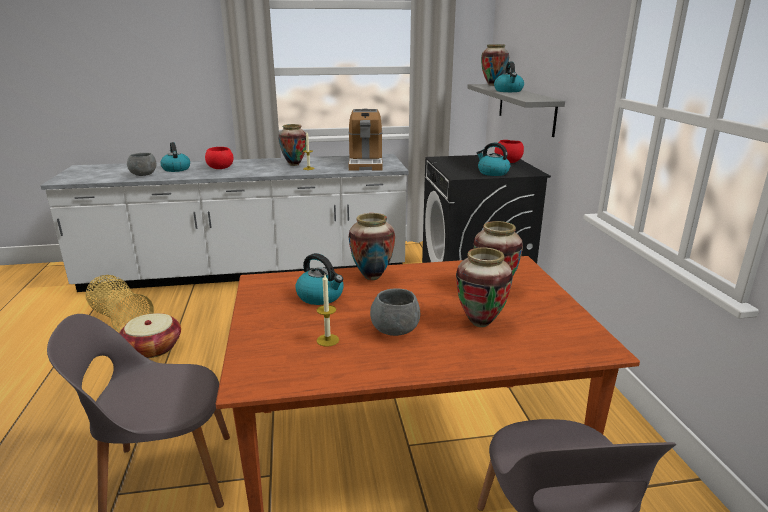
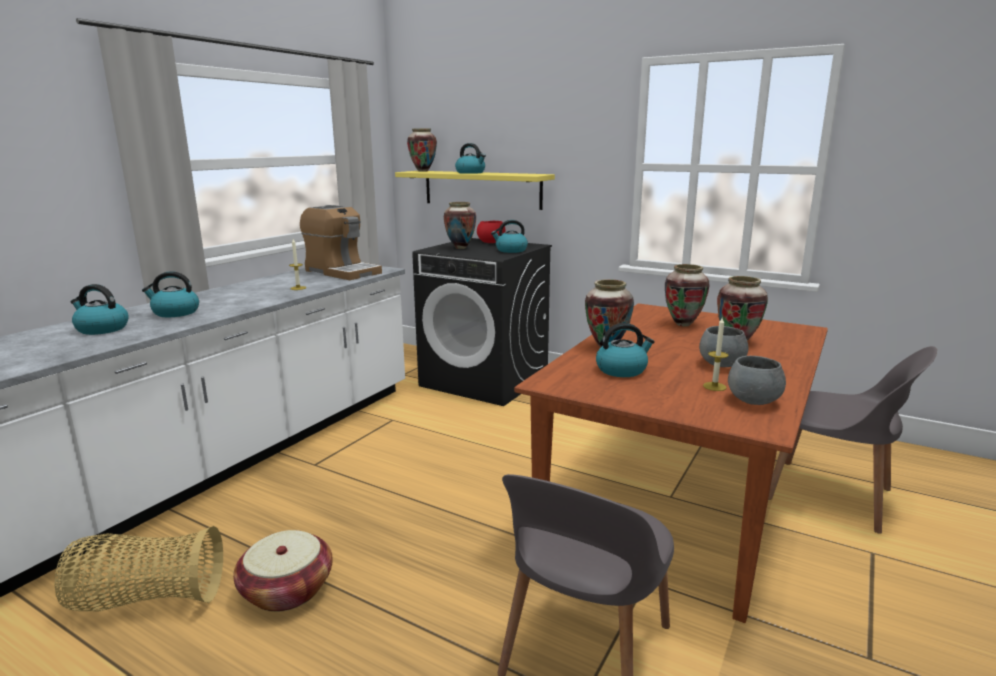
camera: 50 degrees left, 5 degrees down
(143, 175) = (71, 347): grey bowl -> grey bowl (754, 401)
(220, 168) = (175, 313): red bowl -> kettle
(294, 164) = (265, 289): vase -> vase (460, 248)
(525, 108) = (481, 189): grey shelf -> yellow shelf

